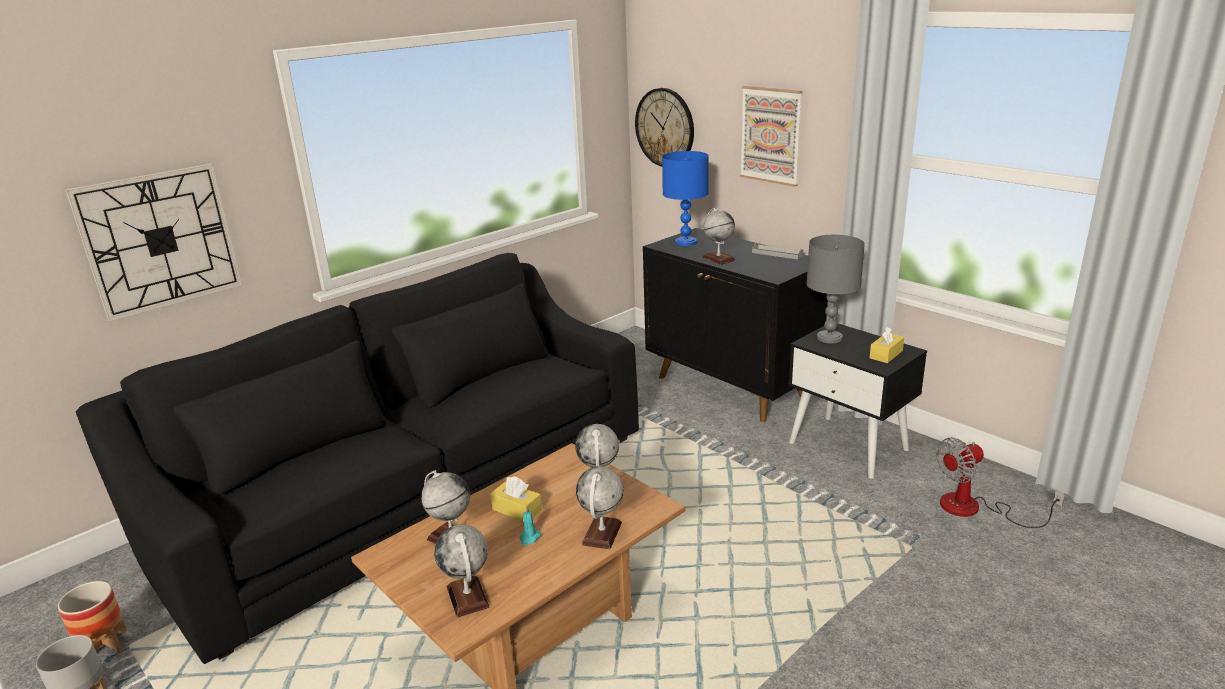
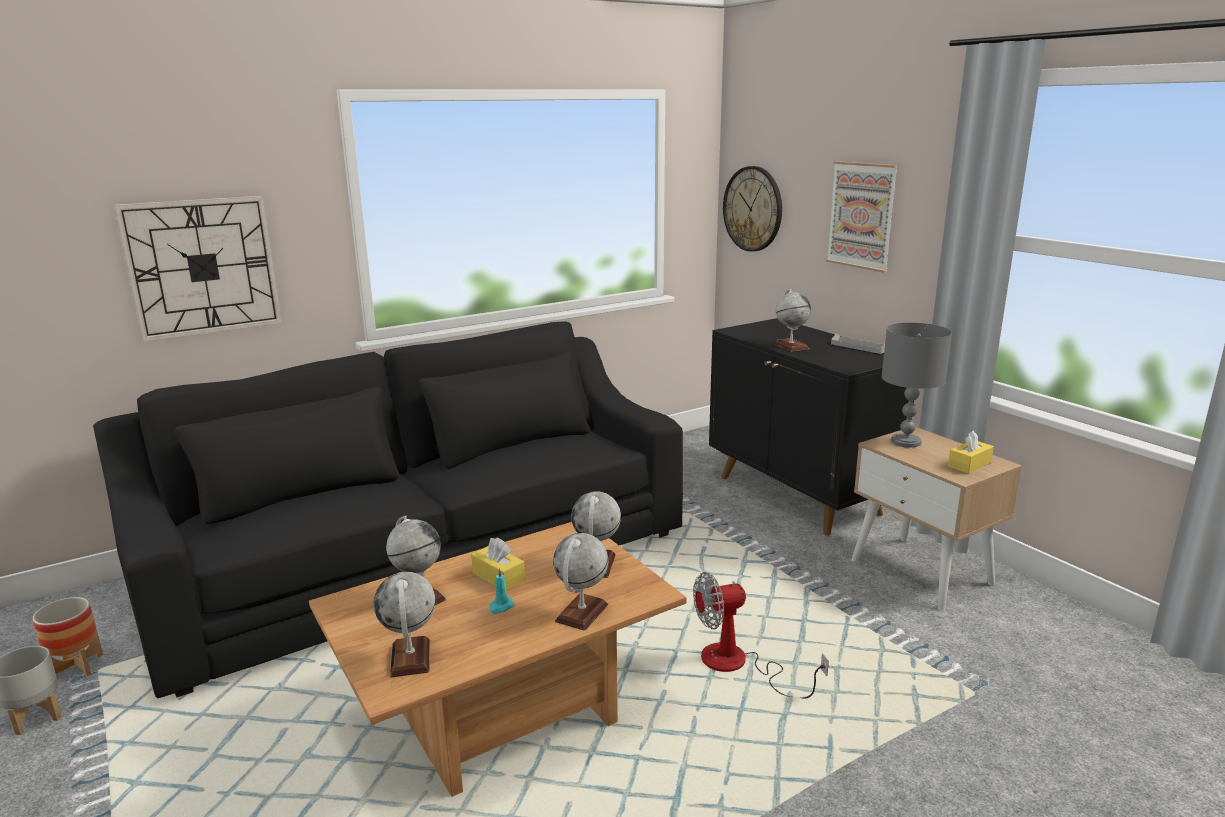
camera: 10 degrees right, 5 degrees down
(685, 242) = (760, 330): blue table lamp -> none
(849, 446) = (922, 572): black nightstand -> beige nightstand
(974, 509) = (1065, 661): fan -> fan (738, 665)

